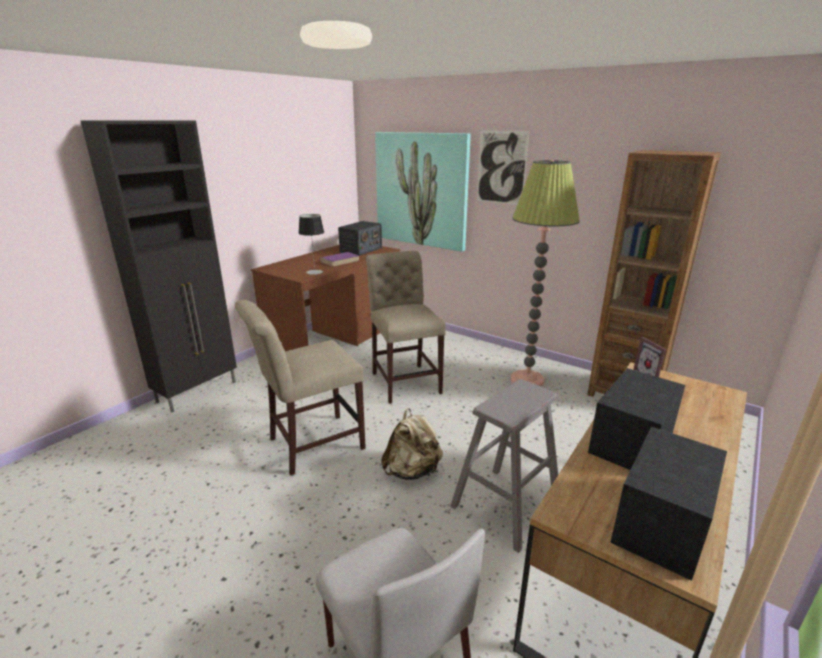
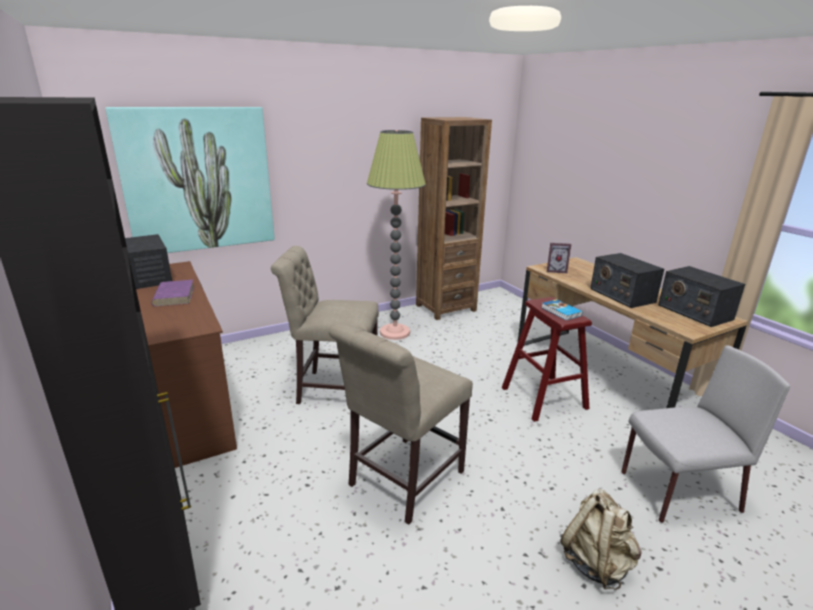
camera: 65 degrees left, 0 degrees up
(310, 445) = (401, 481): beige chair -> beige chair turned 45 degrees clockwise
(314, 272) = (193, 316): table lamp -> none
(412, 471) = (482, 427): beige backpack -> beige backpack (596, 562)
(501, 167) = (301, 142): picture -> none
(505, 506) = (543, 398): grey stool -> red stool
(512, 403) = (560, 312): none -> book

